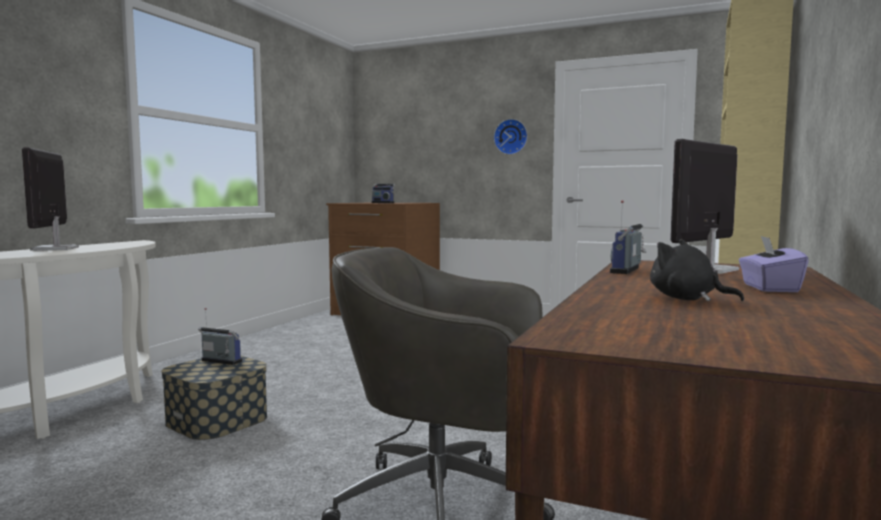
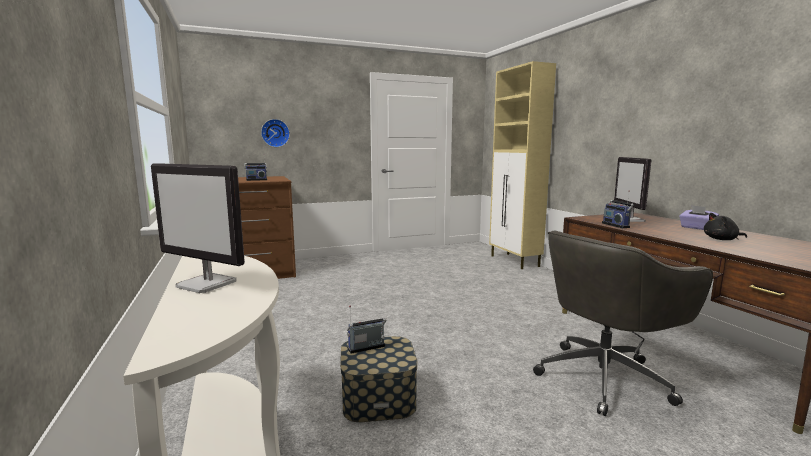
camera: 45 degrees left, 5 degrees up
(511, 137) = (340, 124): wall clock -> wall clock (275, 133)

